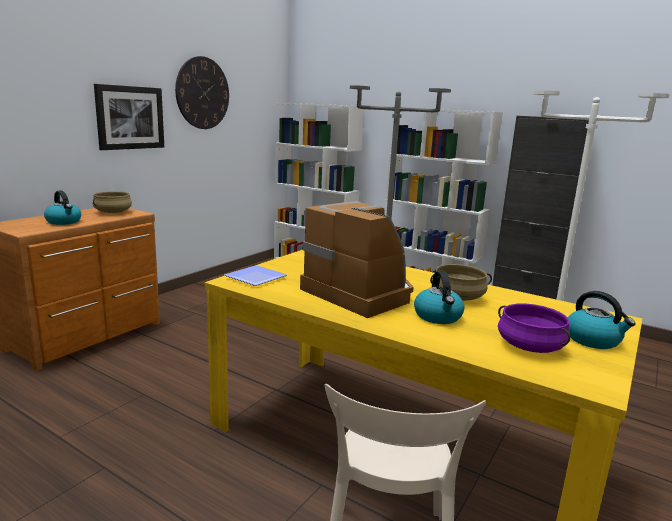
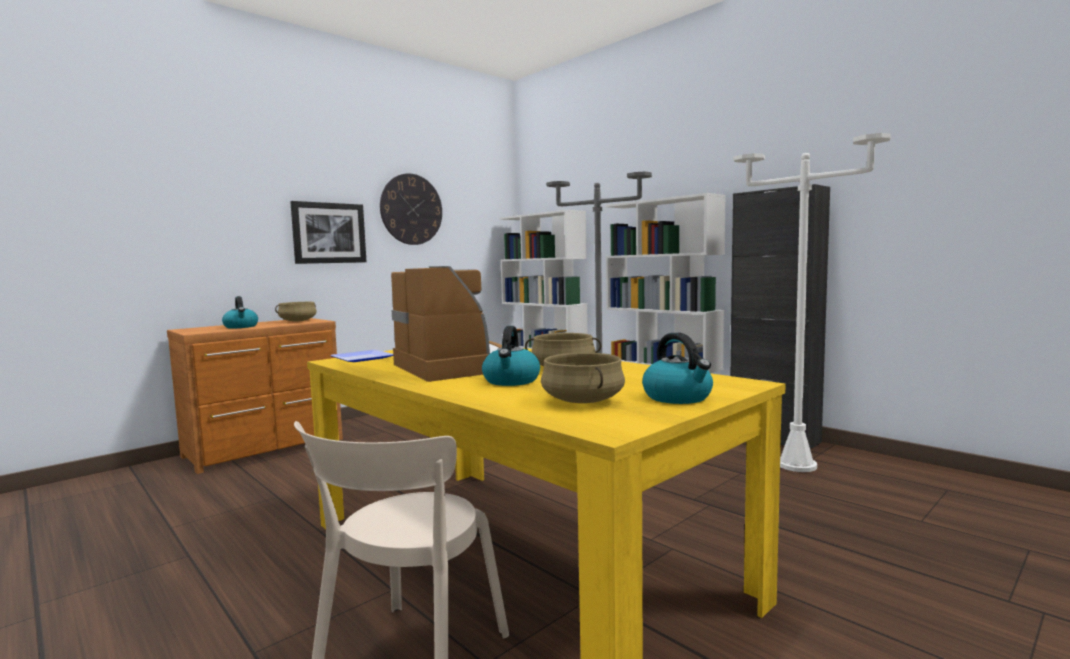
camera: 15 degrees right, 10 degrees down
(529, 346) = (582, 401): purple cooking pot -> beige cooking pot

